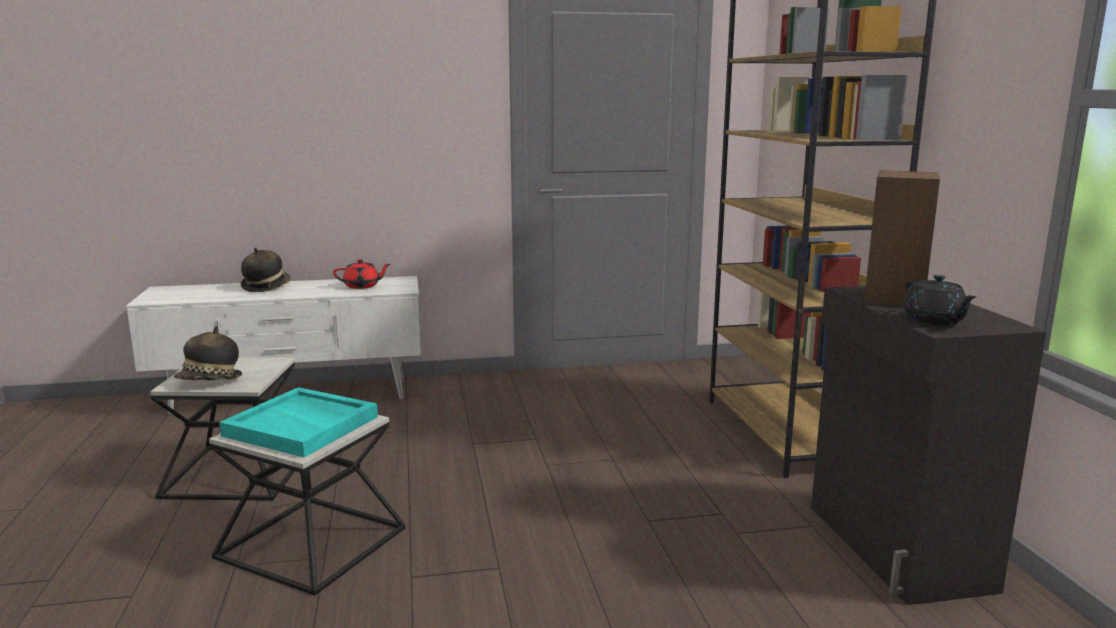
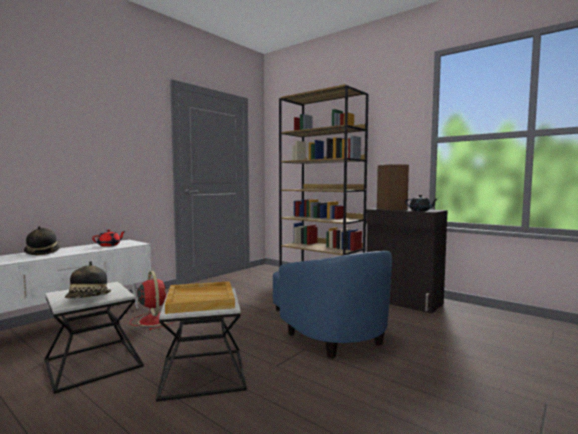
camera: 40 degrees left, 10 degrees down
(303, 426) = (201, 299): turquoise tray -> beige tray
(390, 427) = (153, 320): none -> red fan
(594, 549) = (326, 331): none -> blue armchair

